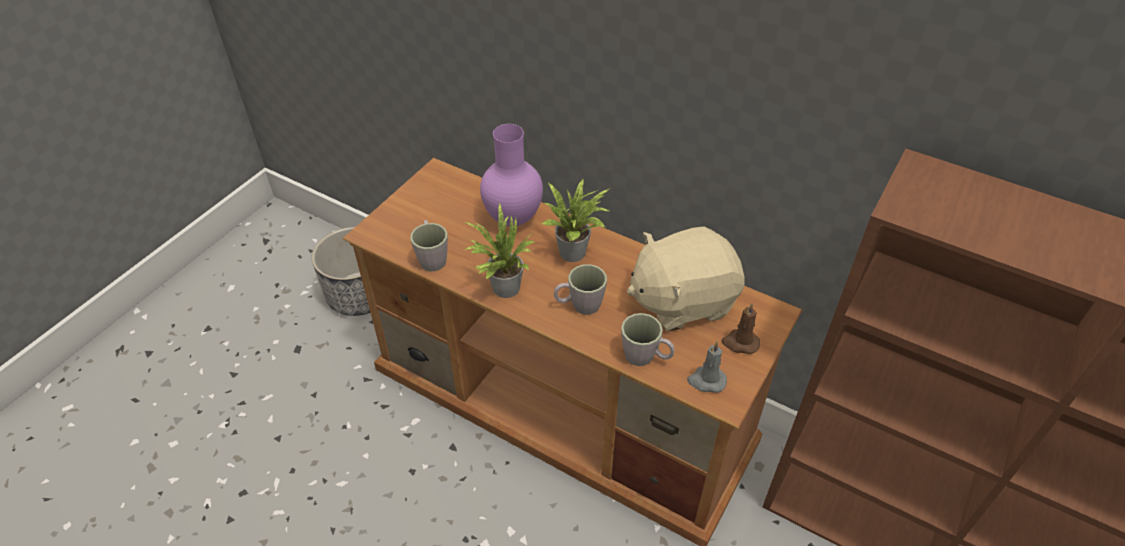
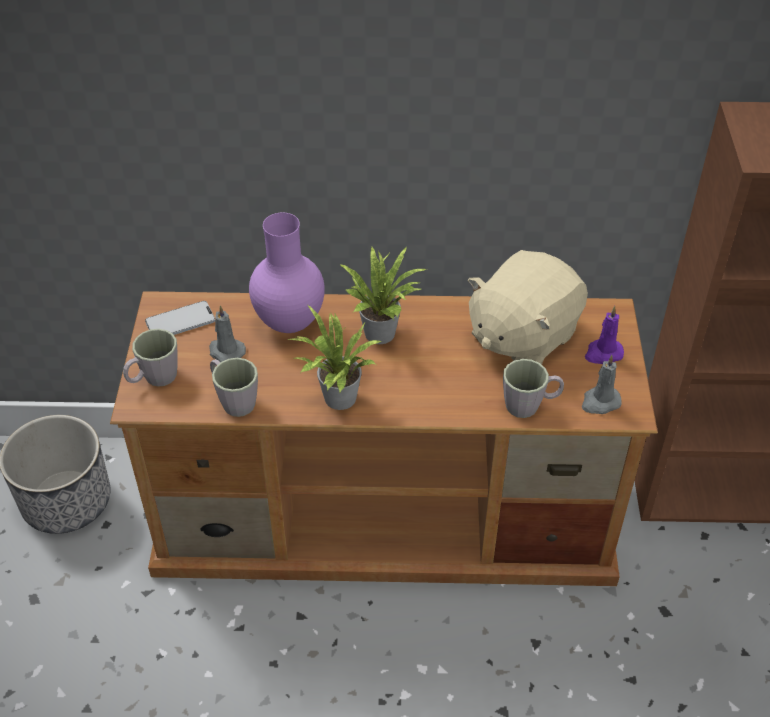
camera: 30 degrees left, 0 degrees up
(440, 188) = (180, 321): none -> phone
(453, 221) = (226, 351): none -> grey candle
(579, 305) = (428, 383): grey mug -> grey mug (154, 379)
(740, 343) = (603, 353): brown candle -> purple candle

